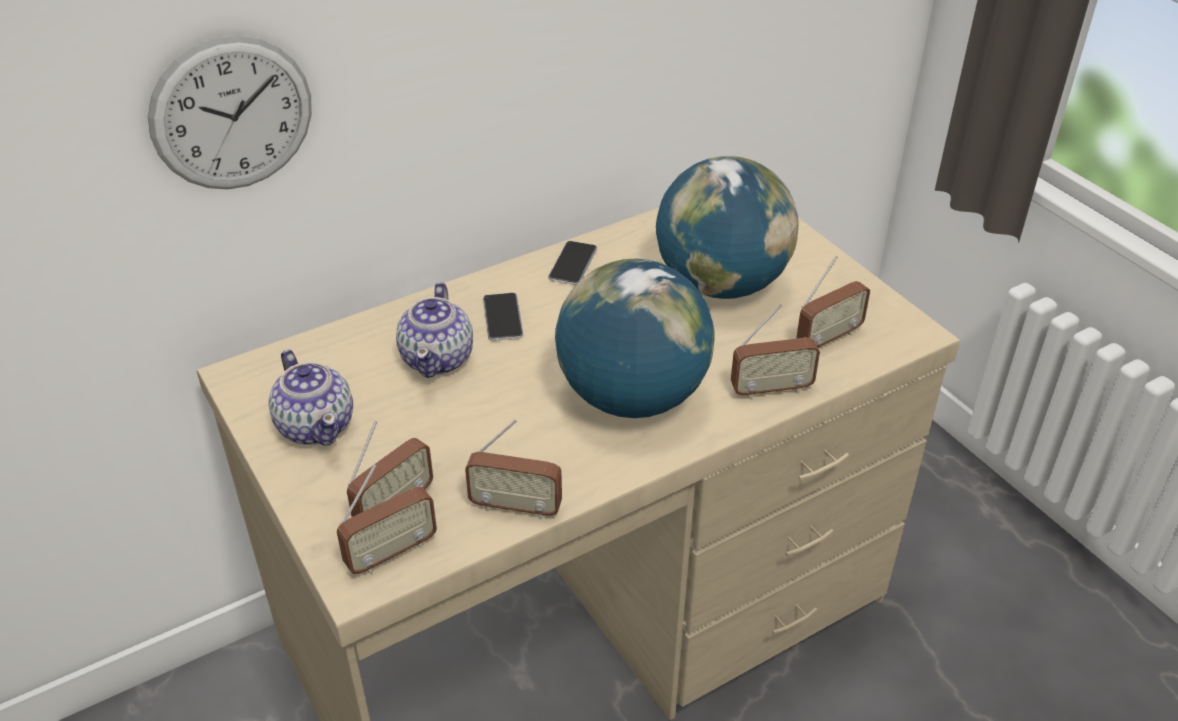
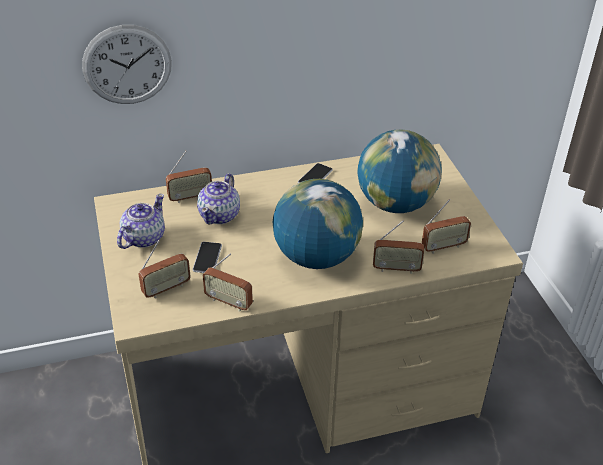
camera: 15 degrees right, 0 degrees up
(316, 425) = (143, 238): teapot -> teapot turned 135 degrees counterclockwise
(391, 553) = (155, 311): radio -> radio (190, 197)
(503, 318) = (263, 200): phone -> phone (207, 258)

